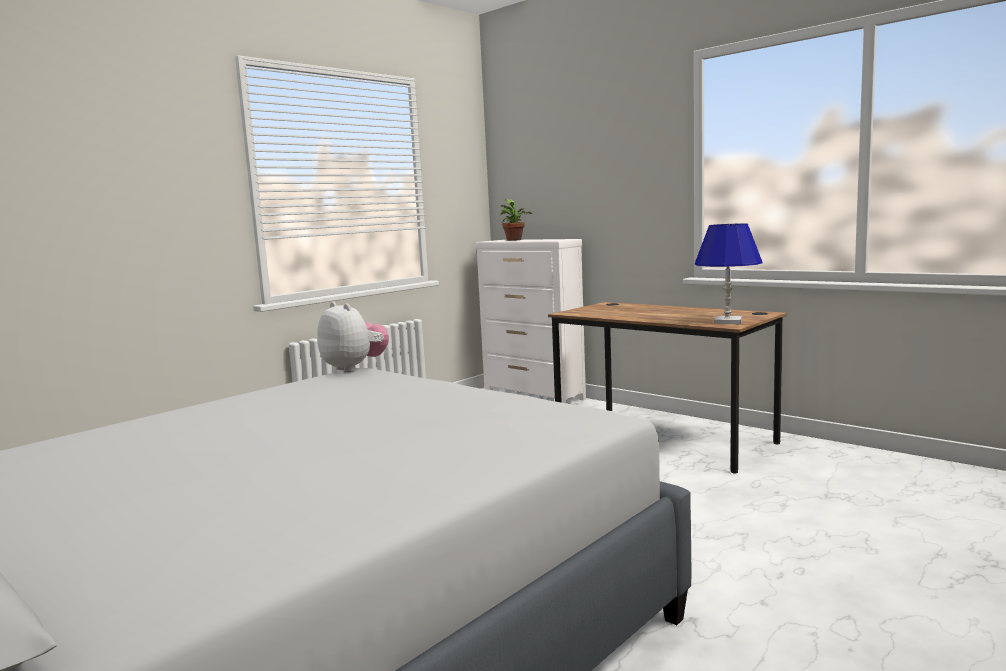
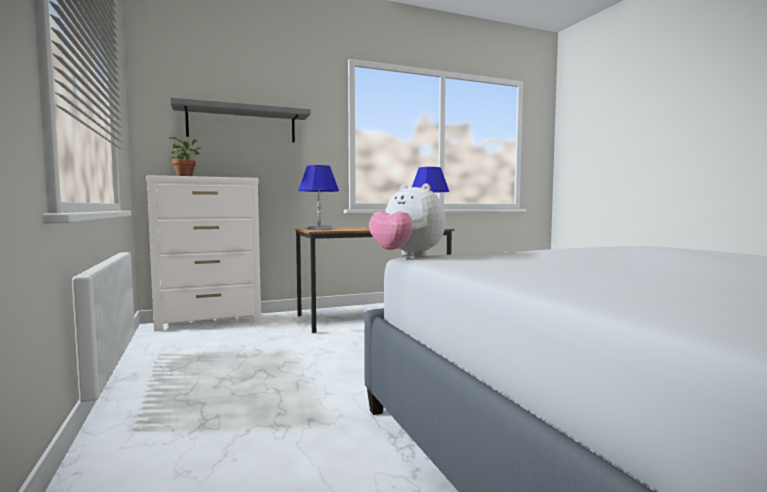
camera: 65 degrees left, 5 degrees down
(354, 368) = (407, 256): plush toy -> plush toy turned 120 degrees counterclockwise
(572, 173) = (242, 125): none -> grey shelf
(609, 306) = (319, 228): none -> blue table lamp

